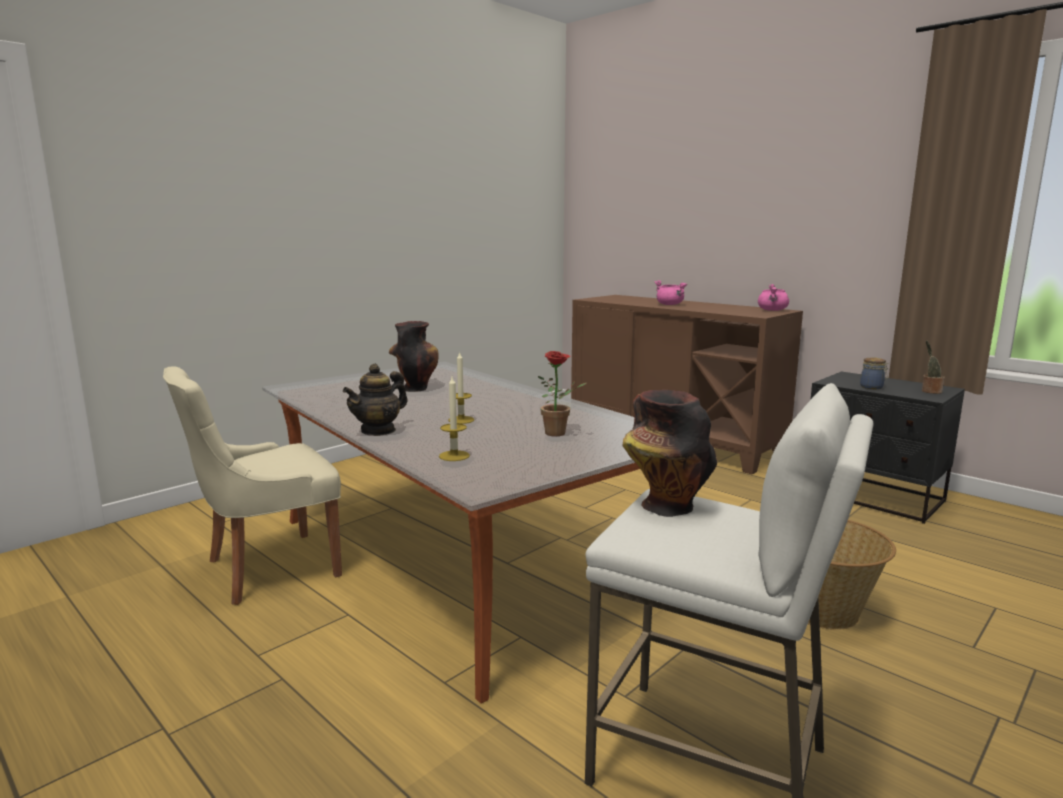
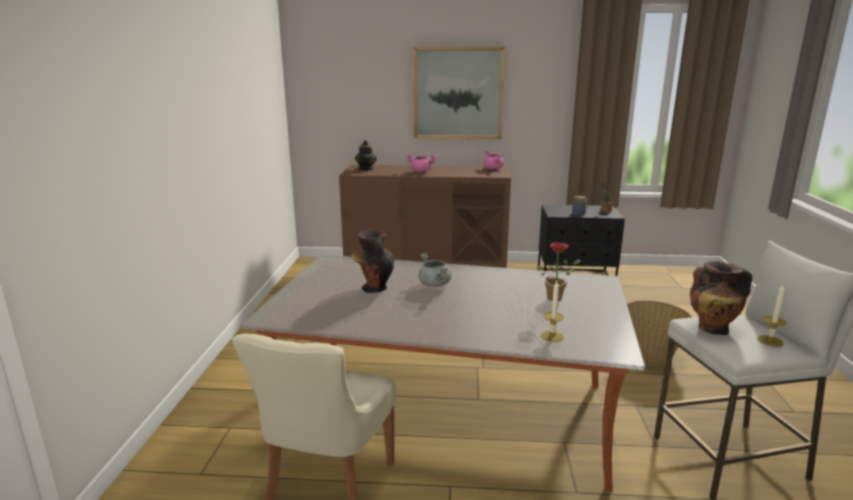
camera: 40 degrees left, 5 degrees up
(378, 430) = (457, 334): teapot -> teapot (366, 169)
(461, 420) = (480, 306): candle -> candle (770, 341)
(470, 398) = (435, 285): none -> grey cooking pot
(745, 205) = (458, 93): none -> picture

